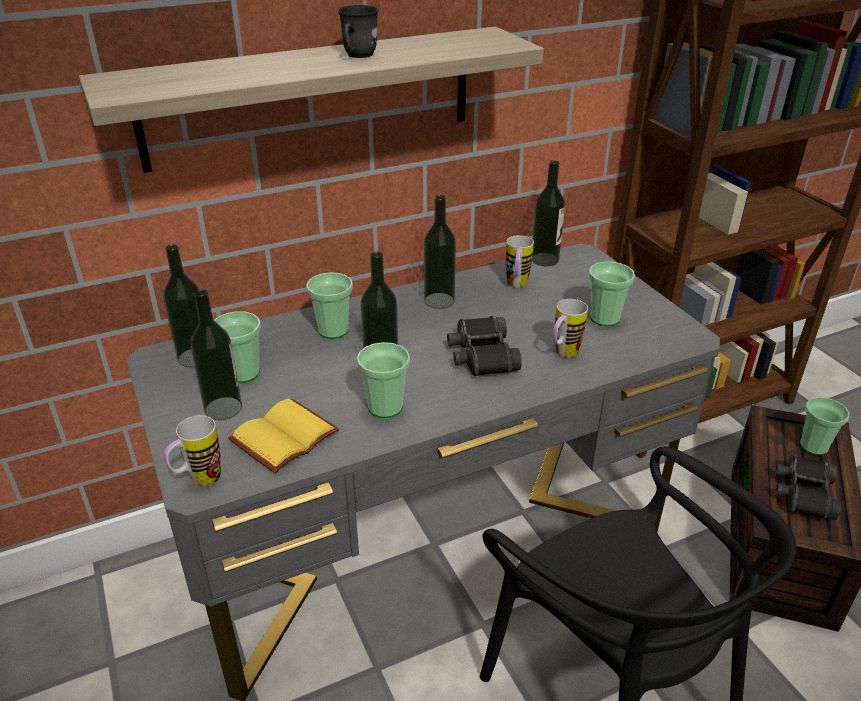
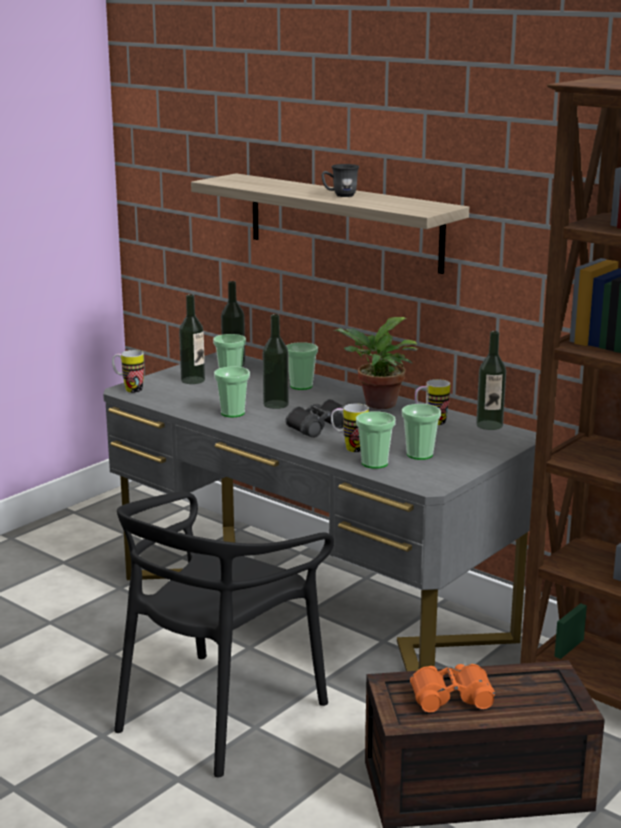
camera: 65 degrees right, 15 degrees down
(285, 439) = (179, 398): yellow book -> none
(439, 300) = (377, 405): bottle -> potted plant
(803, 493) = (451, 695): black binoculars -> orange binoculars
(813, 446) = (534, 698): cup -> cup (374, 463)

